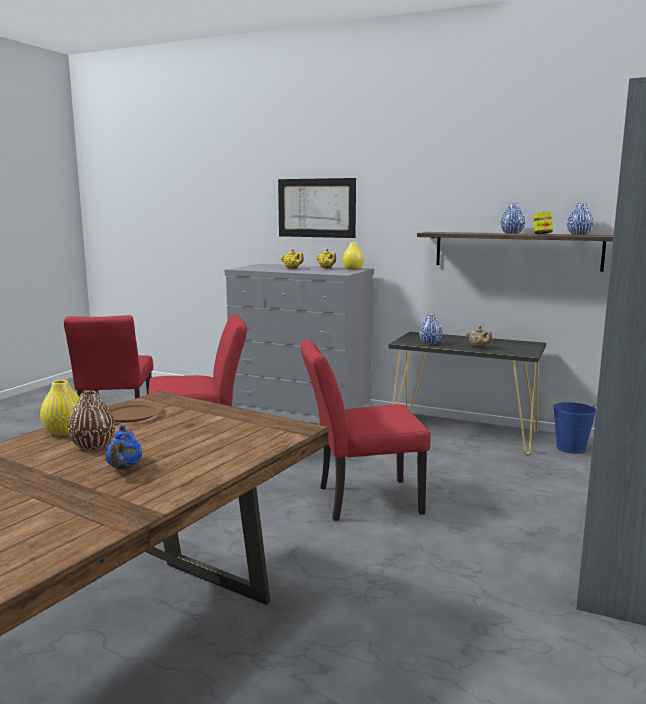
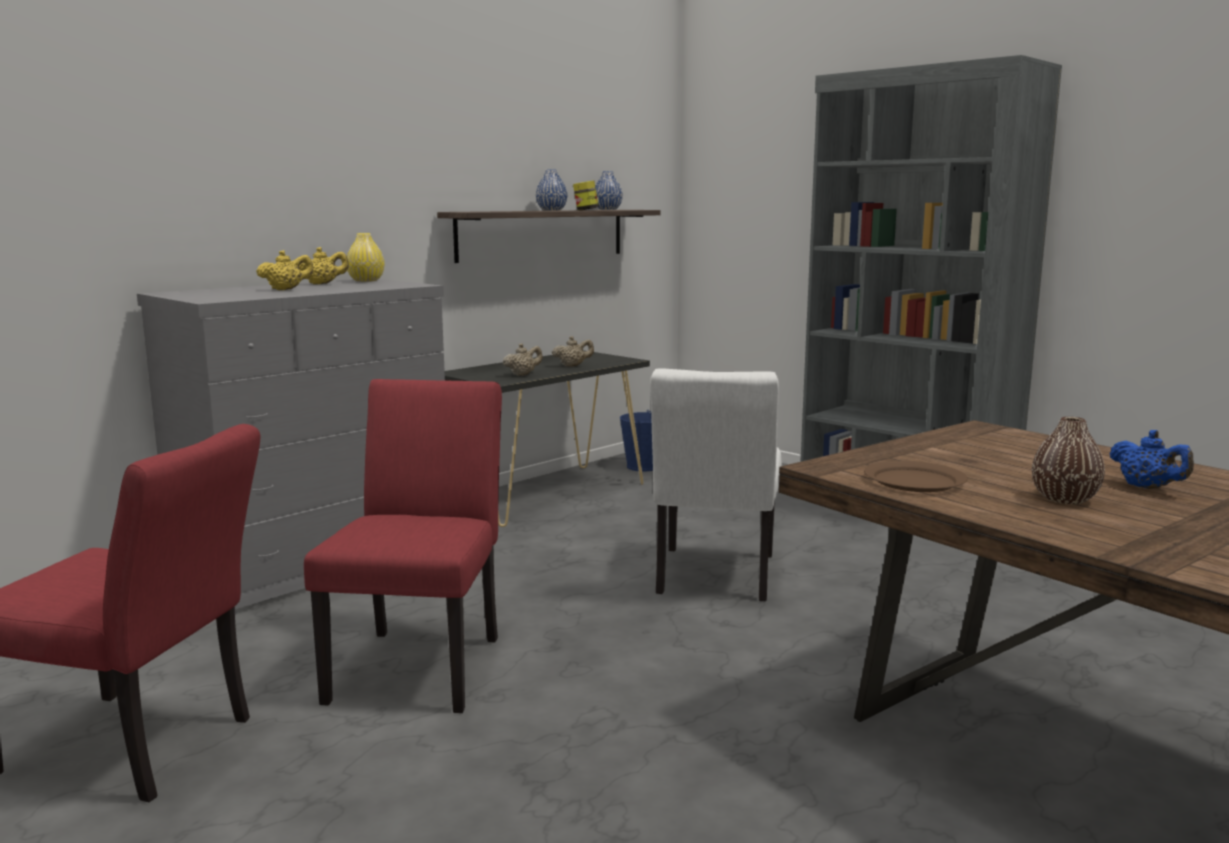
camera: 70 degrees left, 0 degrees up
(64, 432) = (1002, 512): yellow vase -> none
(124, 468) = (1147, 488): blue teapot -> blue teapot turned 45 degrees clockwise
(316, 208) = (252, 171): picture -> none
(360, 500) = (714, 578): red chair -> white chair
(430, 343) = (522, 375): blue vase -> beige teapot

